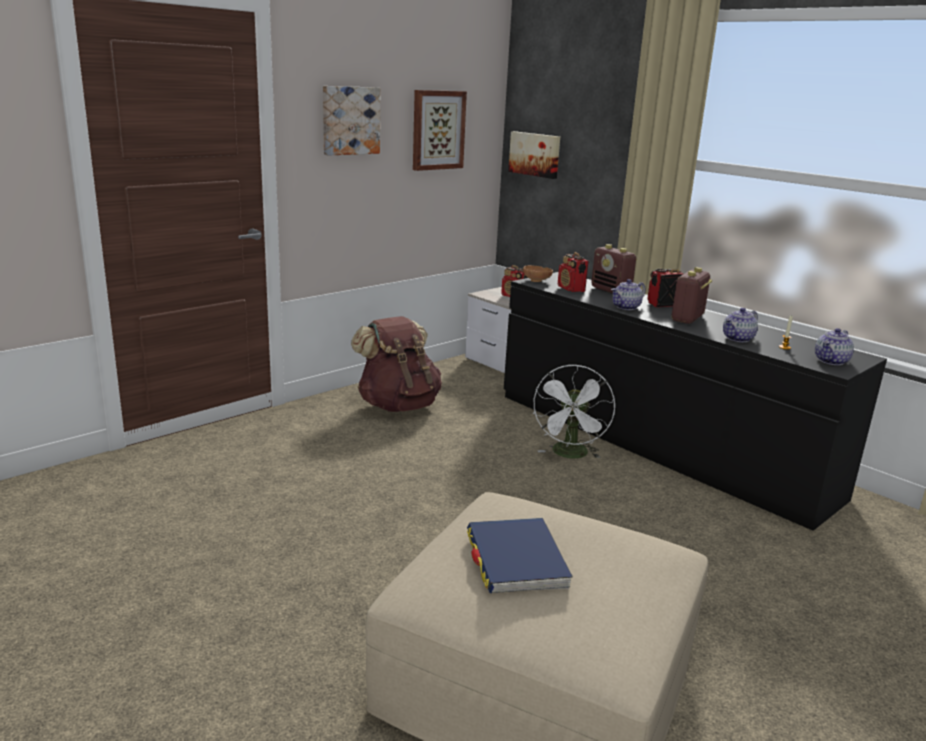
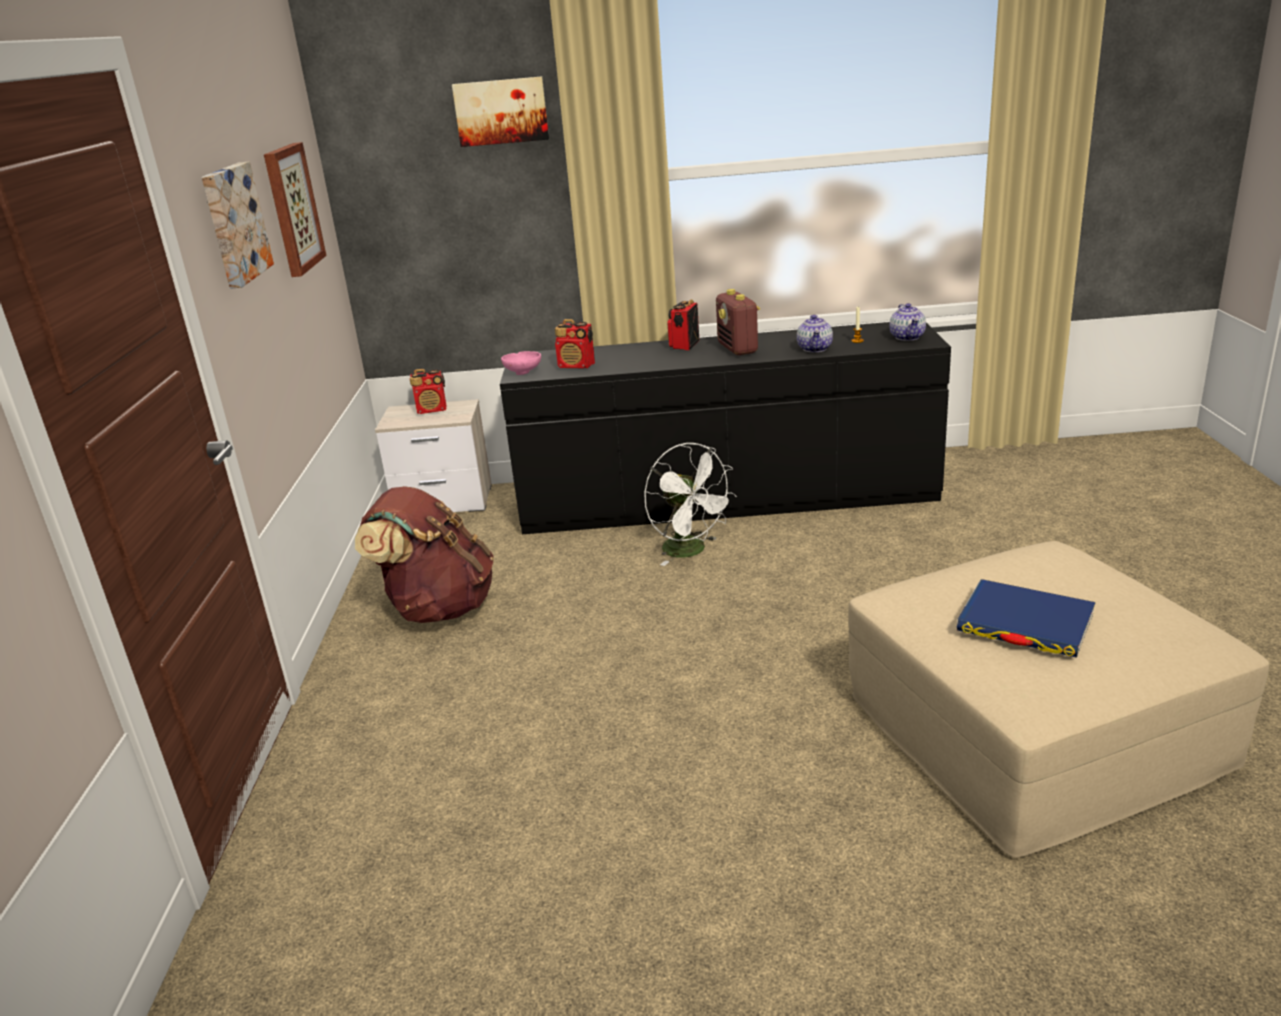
camera: 45 degrees left, 5 degrees up
(535, 154) = (399, 211): picture -> picture (501, 111)
(537, 281) = (523, 372): brown bowl -> pink bowl
(611, 291) = (611, 352): radio -> none
(626, 307) = (669, 361): teapot -> none

